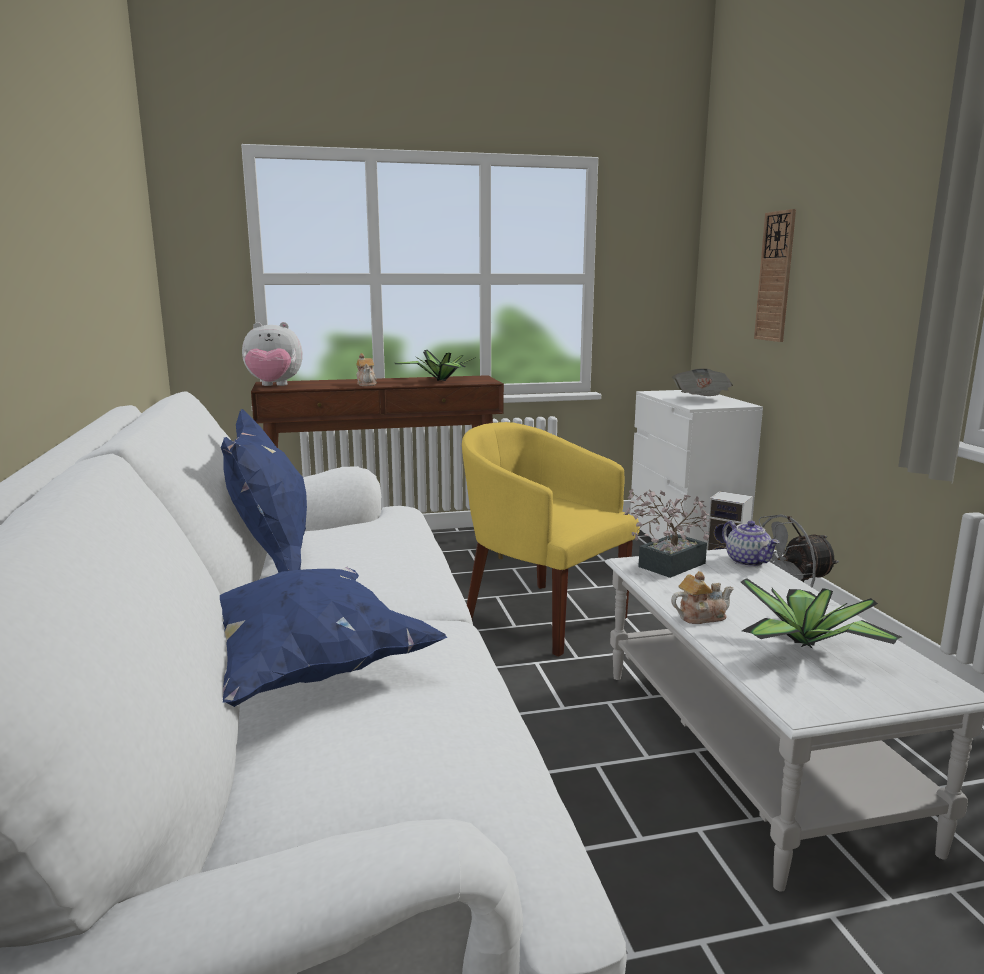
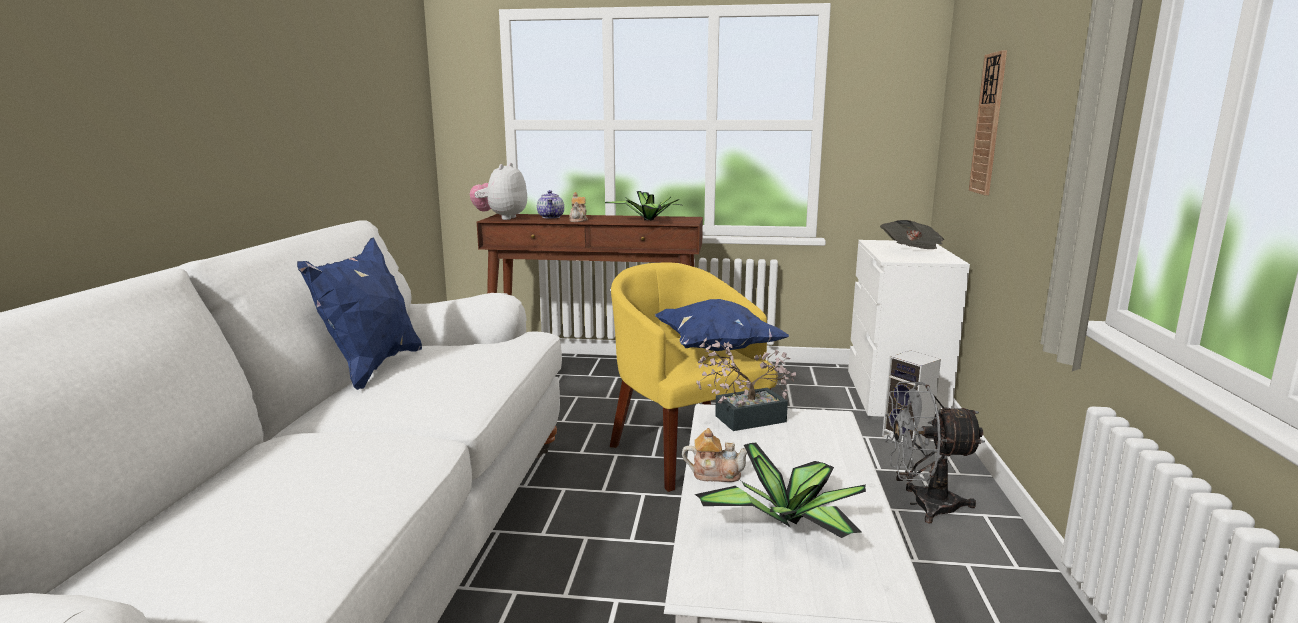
camera: 20 degrees right, 0 degrees up
(273, 386) = (501, 218): plush toy -> plush toy turned 90 degrees clockwise
(303, 669) = (275, 460): blue pillow -> blue pillow (716, 348)
(748, 561) = (834, 426): teapot -> teapot (551, 217)

